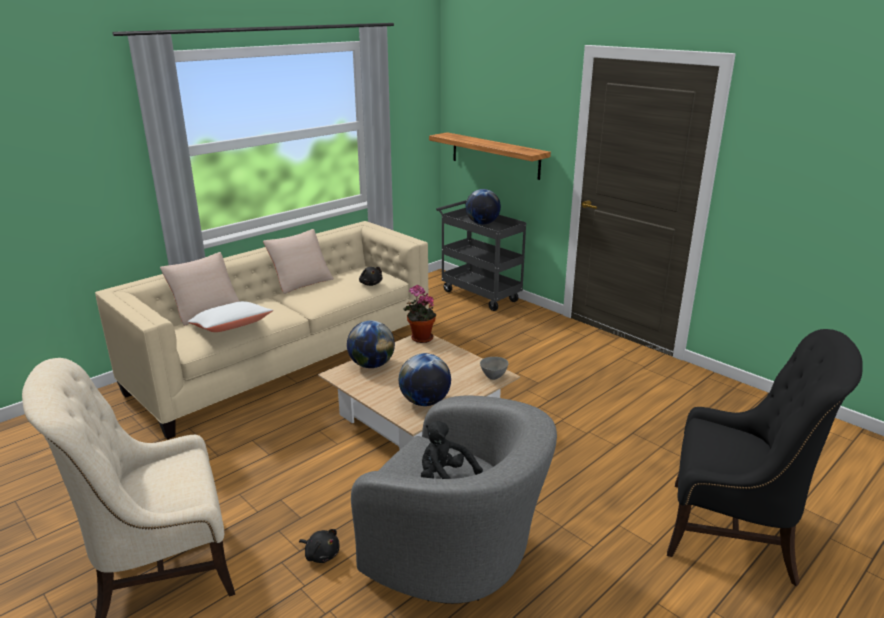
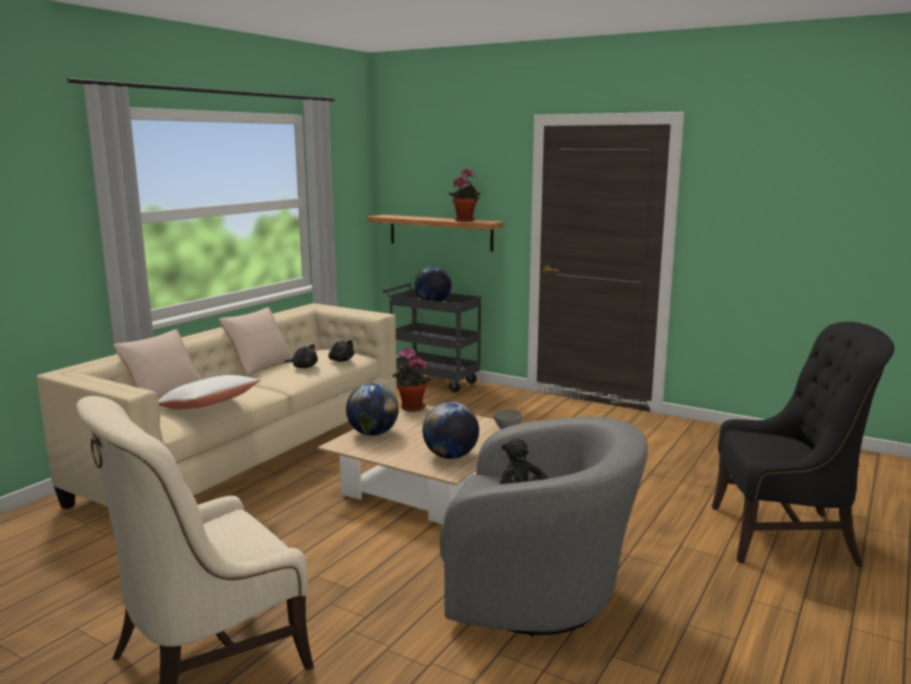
camera: 15 degrees left, 10 degrees down
(321, 554) = (392, 616): black plush toy -> black plush toy (303, 367)
(514, 148) = (465, 220): none -> potted plant

